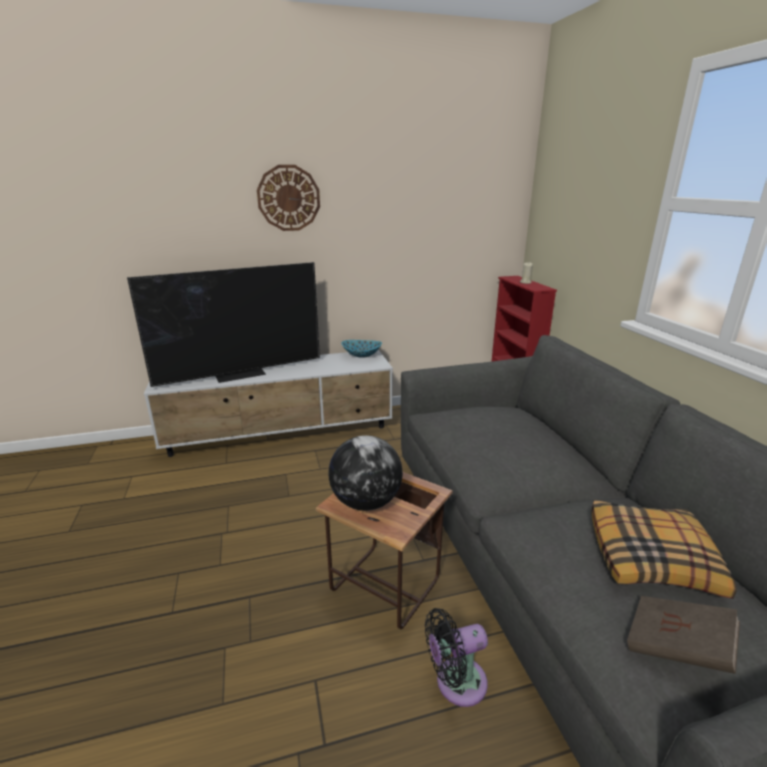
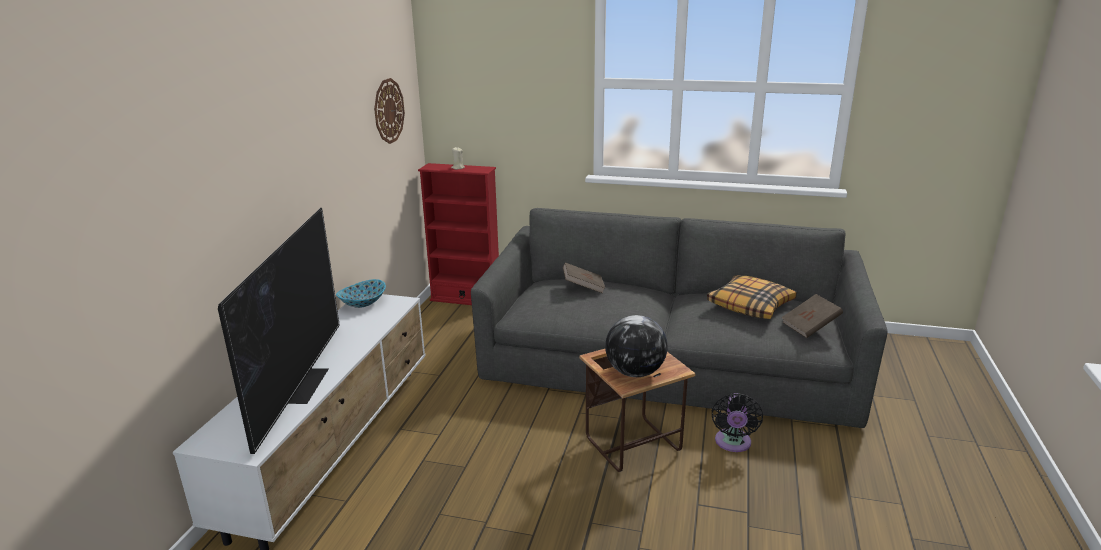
camera: 60 degrees left, 0 degrees up
(288, 198) = (266, 135): wall clock -> wall clock (388, 111)
(515, 425) = (583, 287): none -> brown book

